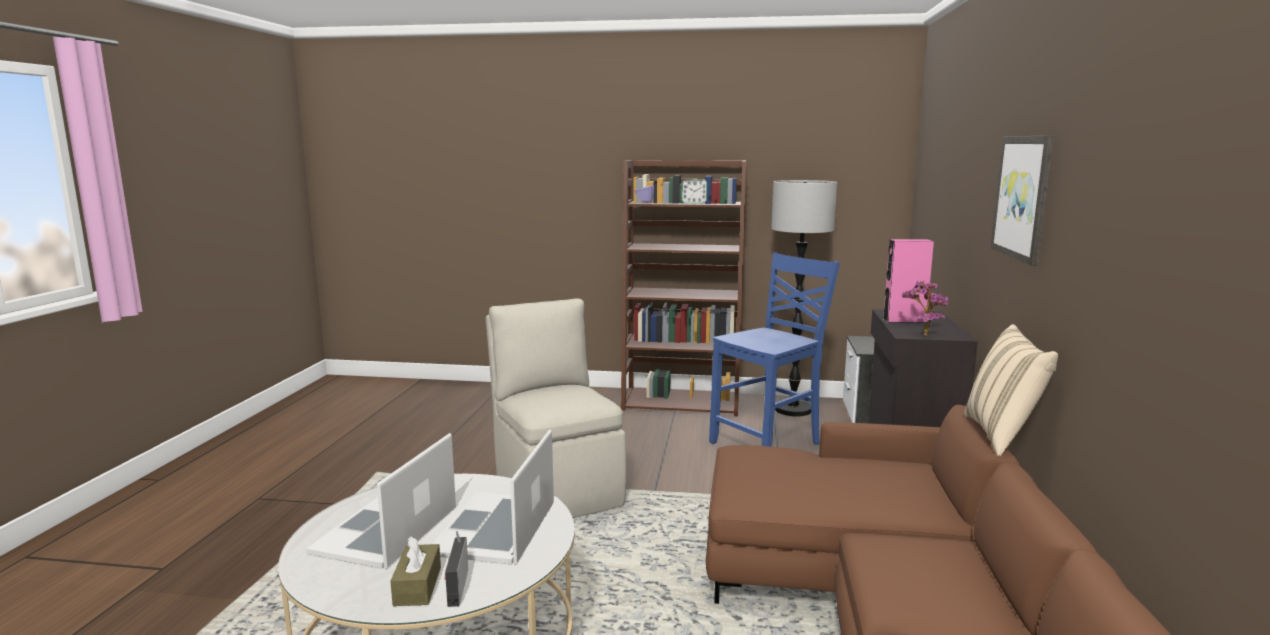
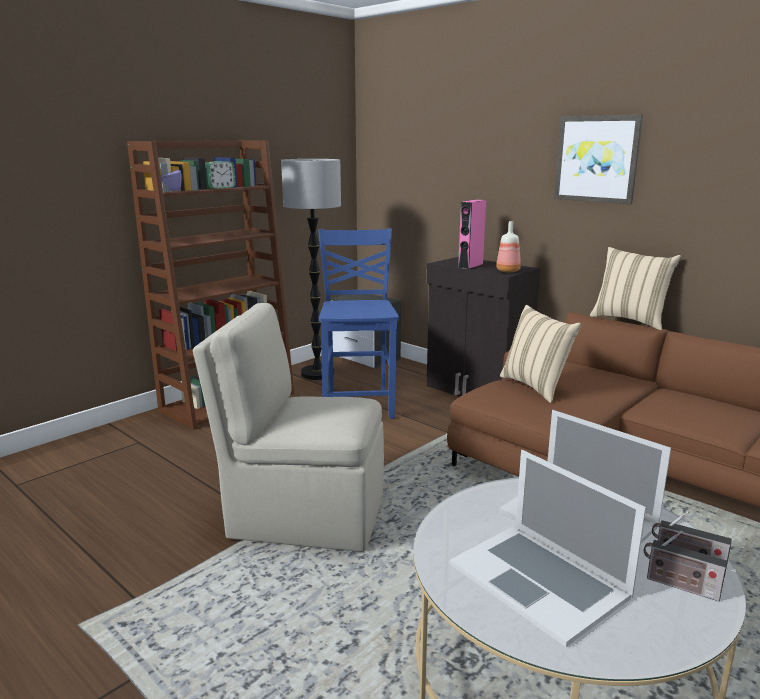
camera: 55 degrees left, 5 degrees up
(417, 586) = (678, 586): brown tissue box -> radio
(805, 466) = (536, 386): none -> beige pillow
(922, 334) = (509, 271): potted plant -> bottle

